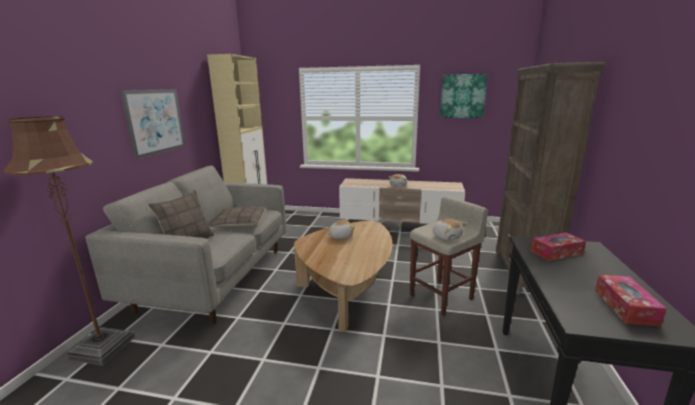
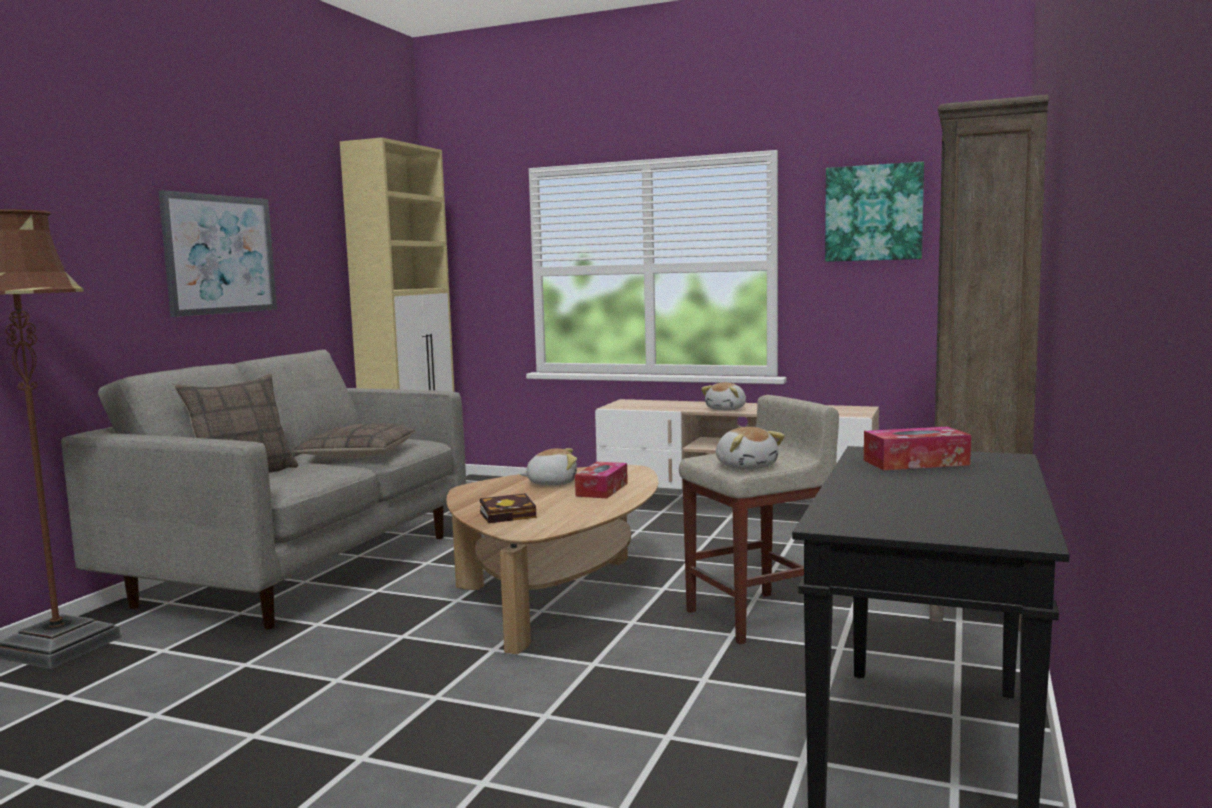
camera: 10 degrees right, 10 degrees down
(334, 263) = (510, 515): none -> book
(625, 307) = (954, 513): tissue box -> tissue box (602, 489)

